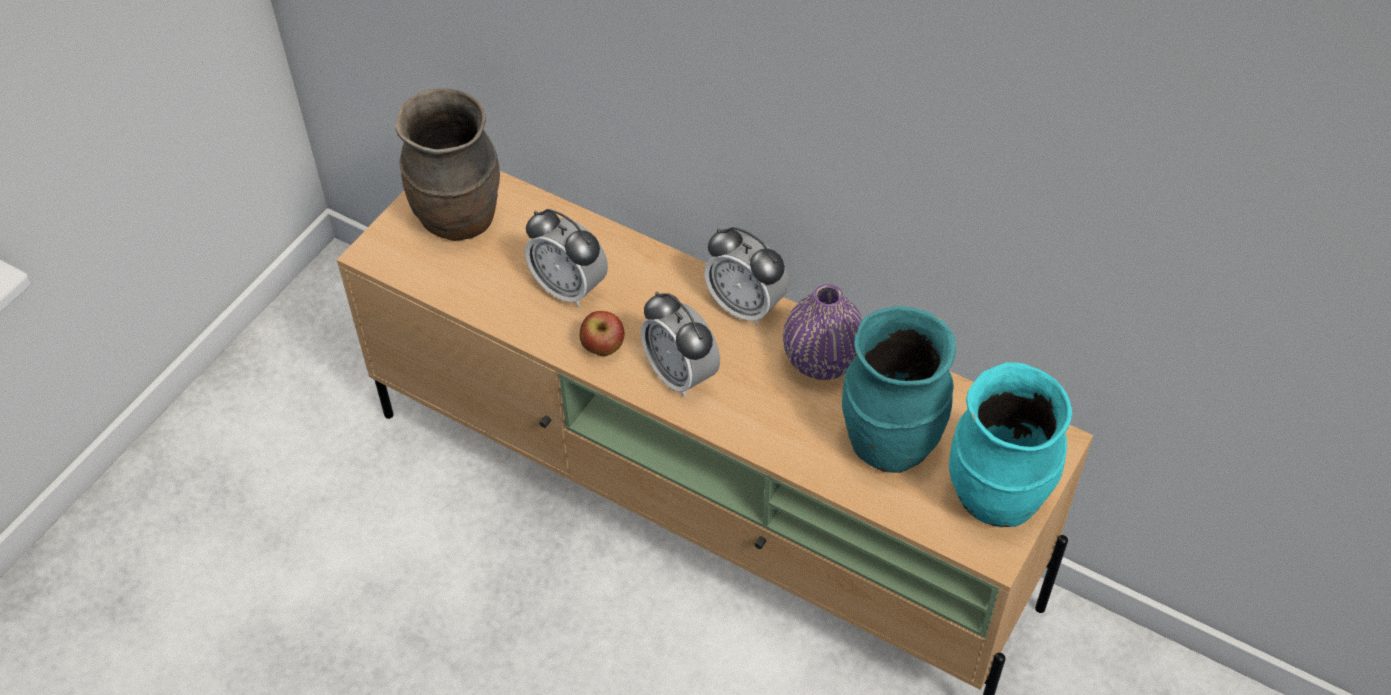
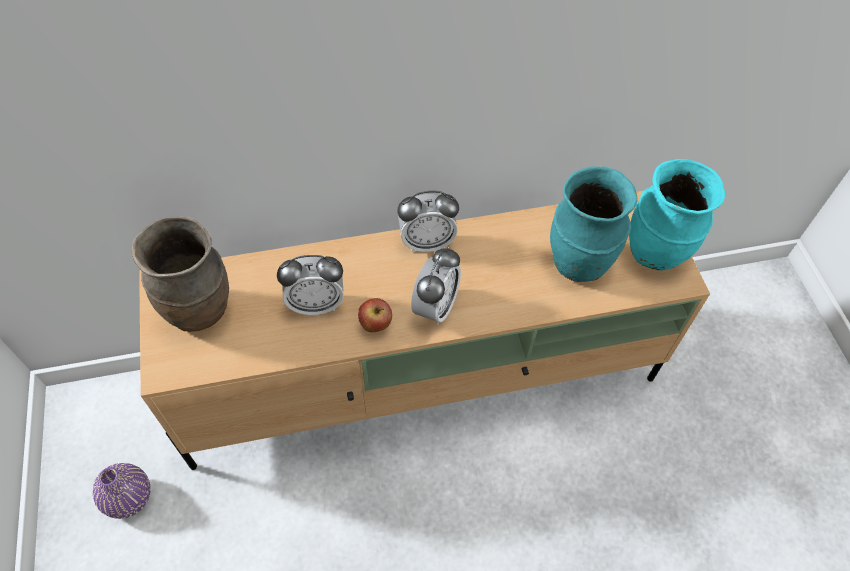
camera: 45 degrees left, 5 degrees up
(680, 375) = (435, 307): alarm clock -> alarm clock turned 75 degrees counterclockwise
(822, 360) = (498, 243): purple vase -> purple vase (129, 498)

